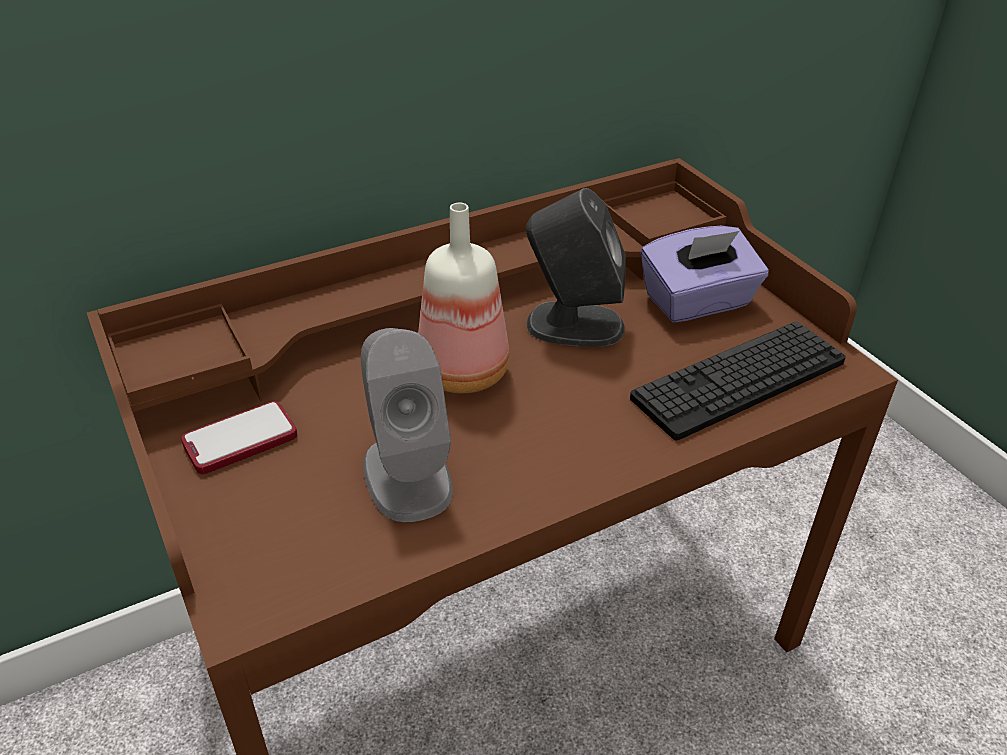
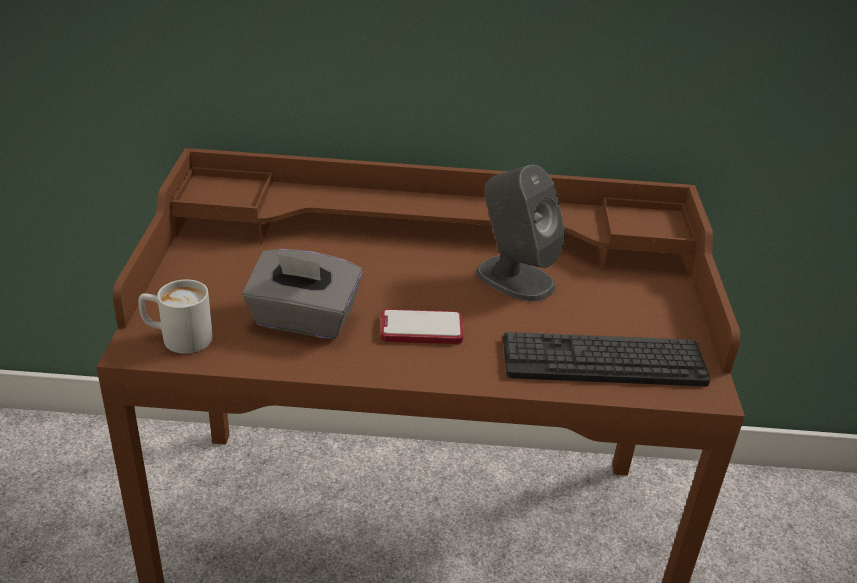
camera: 30 degrees right, 5 degrees down
(240, 440) = (227, 260): phone -> phone (421, 329)
(277, 572) = (177, 337): none -> white mug
(407, 475) = (303, 320): grey speaker -> grey tissue box
(466, 373) = (404, 279): bottle -> none
(698, 302) = (631, 300): purple tissue box -> none

